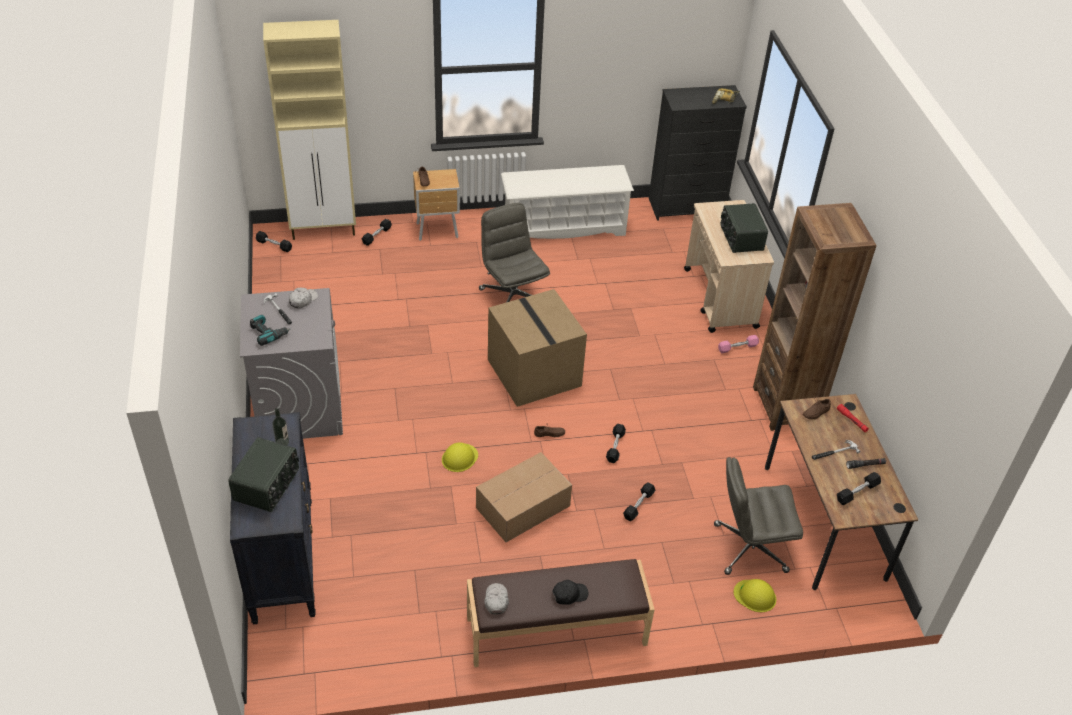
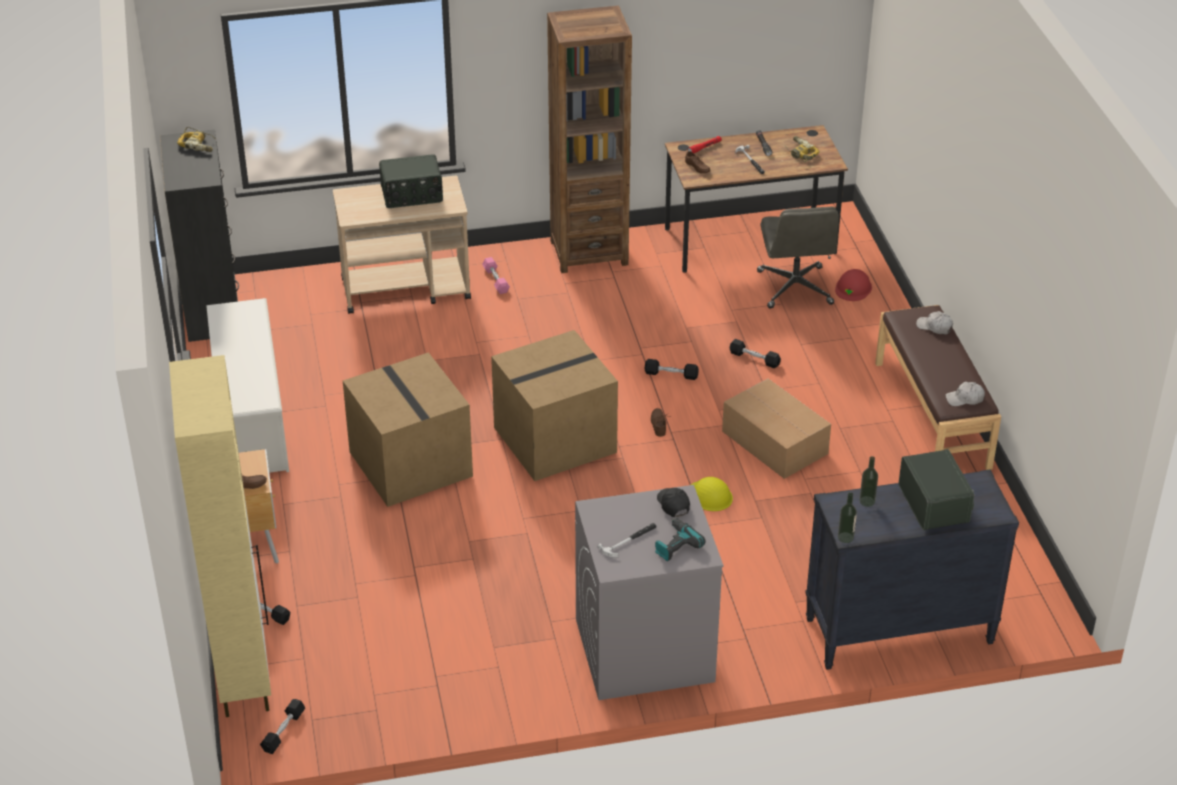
camera: 90 degrees left, 5 degrees down
(243, 423) = (845, 537): none -> bottle
(267, 485) = (934, 504): radio -> radio turned 60 degrees clockwise
(303, 300) = (604, 521): white cap -> white cap (934, 327)
(512, 297) = (408, 463): grey office chair -> cardboard box
(569, 594) = (942, 352): black cap -> black cap (673, 505)
(755, 596) = (853, 288): yellow hard hat -> red hard hat
(857, 492) = (799, 153): black dumbbell -> power drill

